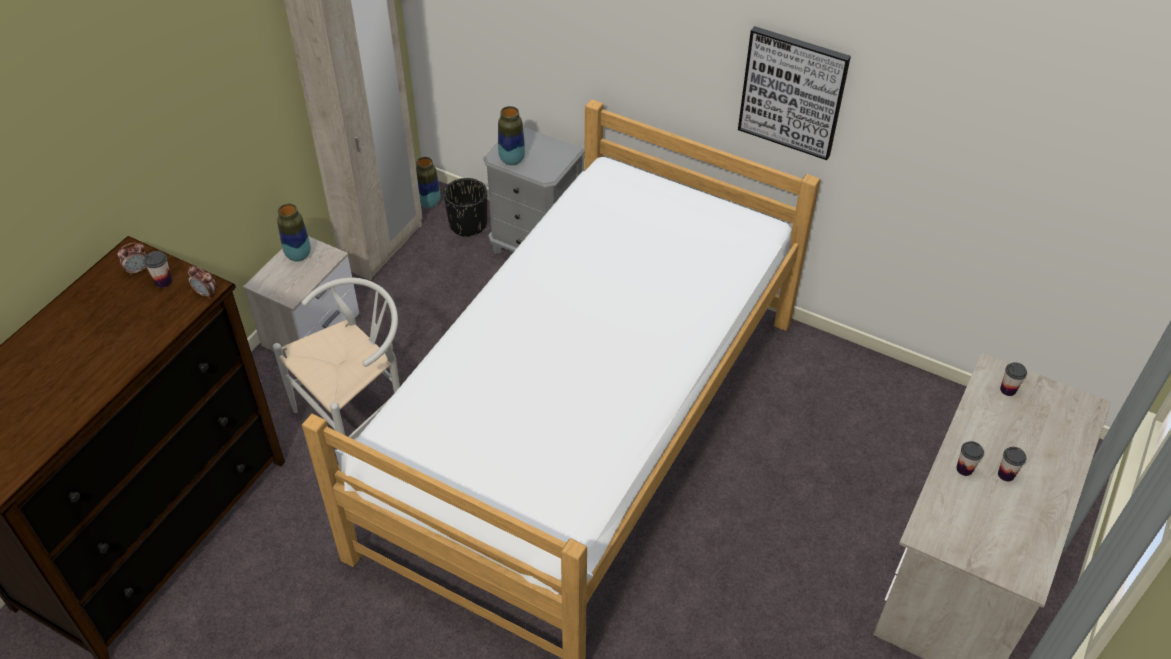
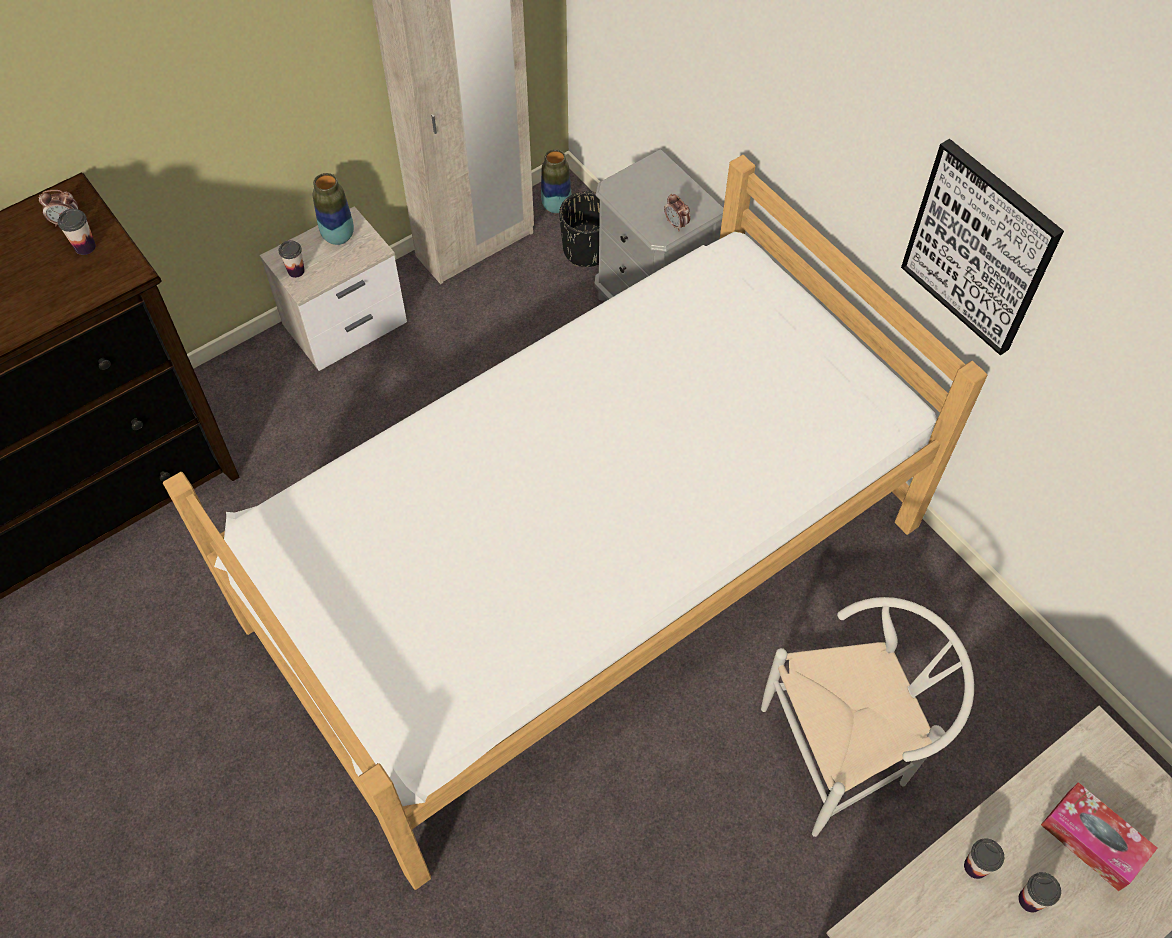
camera: 25 degrees right, 10 degrees up
(206, 293) = (121, 279): alarm clock -> alarm clock (676, 224)
(359, 416) = (344, 452): white chair -> white chair (846, 752)
(512, 160) = (629, 198): vase -> none
(1008, 390) = (1105, 776): cup -> cup (296, 271)
(1021, 427) = (1092, 840): none -> tissue box

